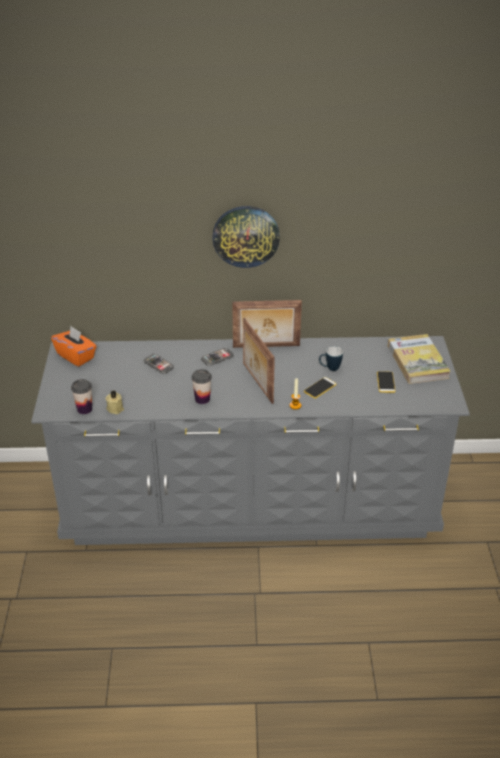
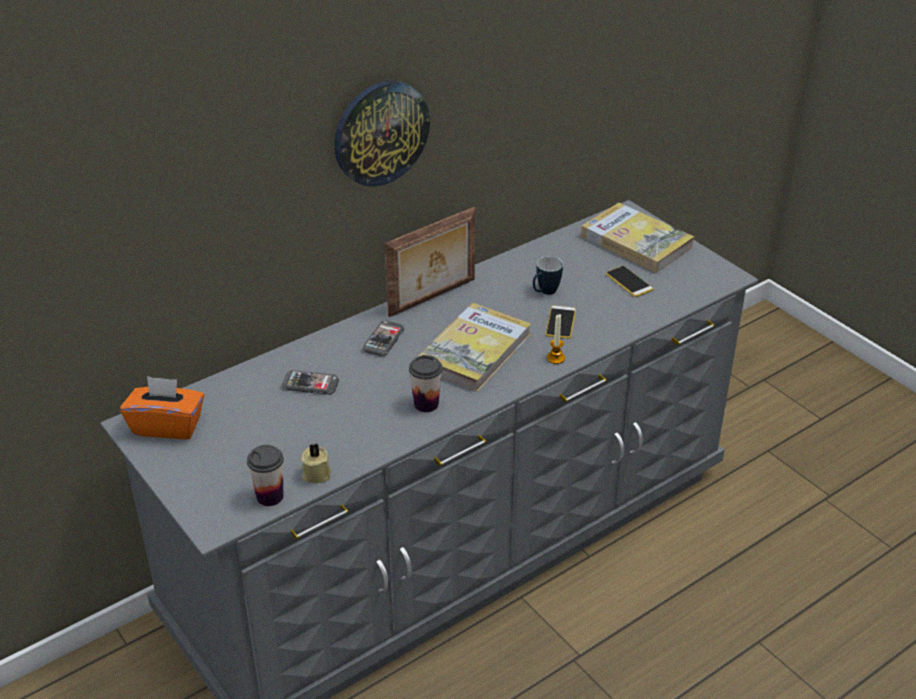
camera: 35 degrees left, 0 degrees up
(256, 383) = (474, 351): picture frame -> book

